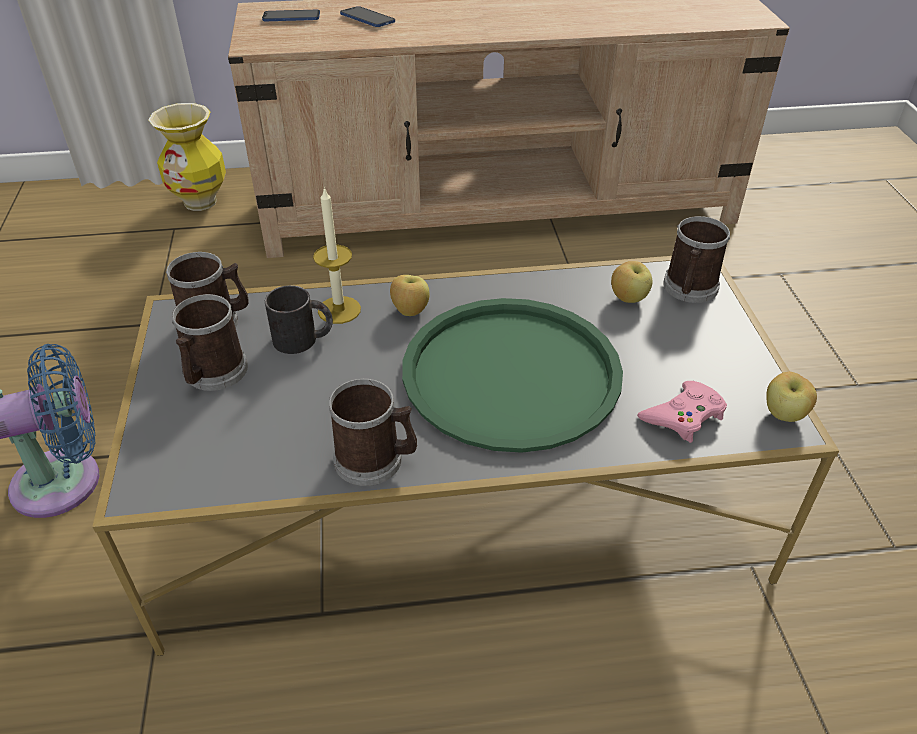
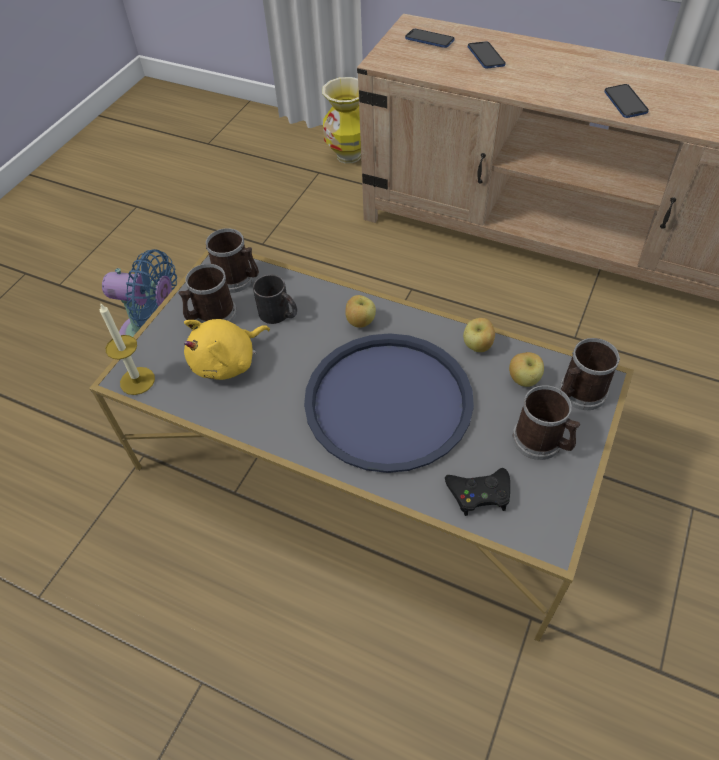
camera: 35 degrees right, 10 degrees up
(278, 413) = (228, 362): none -> yellow plush toy
(339, 310) = (317, 301): candle -> candle (137, 381)
(376, 460) = (257, 423): mug -> mug (542, 442)
(511, 374) = (388, 402): green tray -> blue tray
(540, 24) = (625, 102): none -> phone
(683, 416) = (479, 493): pink game controller -> black game controller
(784, 415) = (556, 531): apple -> apple (478, 346)

